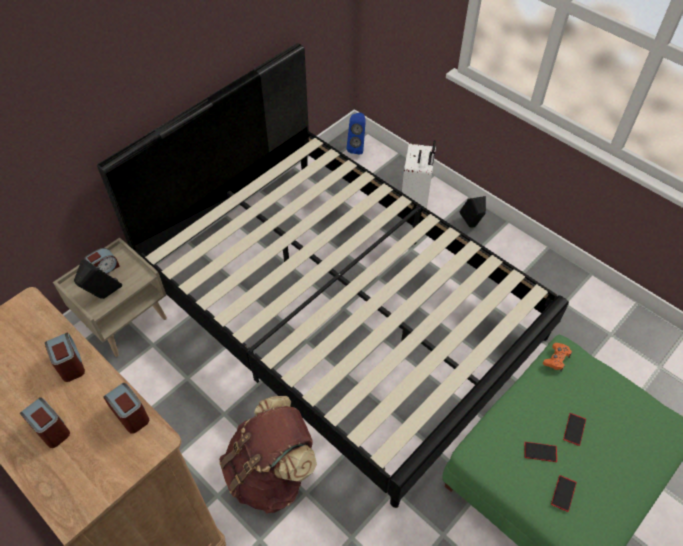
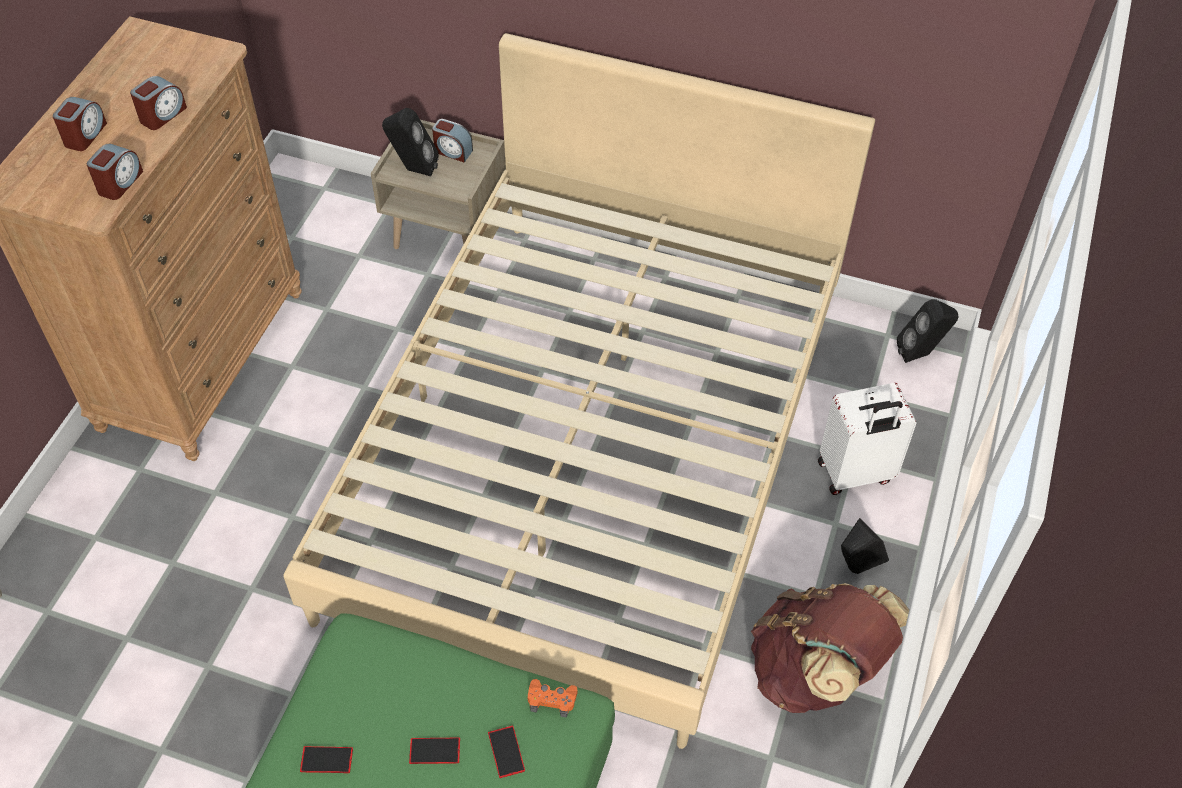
camera: 65 degrees right, 0 degrees up
(271, 472) = (304, 469): brown backpack -> brown backpack (815, 673)
(341, 307) = (591, 450): black bed -> beige bed
(357, 147) = (921, 354): blue speaker -> black speaker
(540, 452) = (380, 714): phone -> phone (506, 751)

